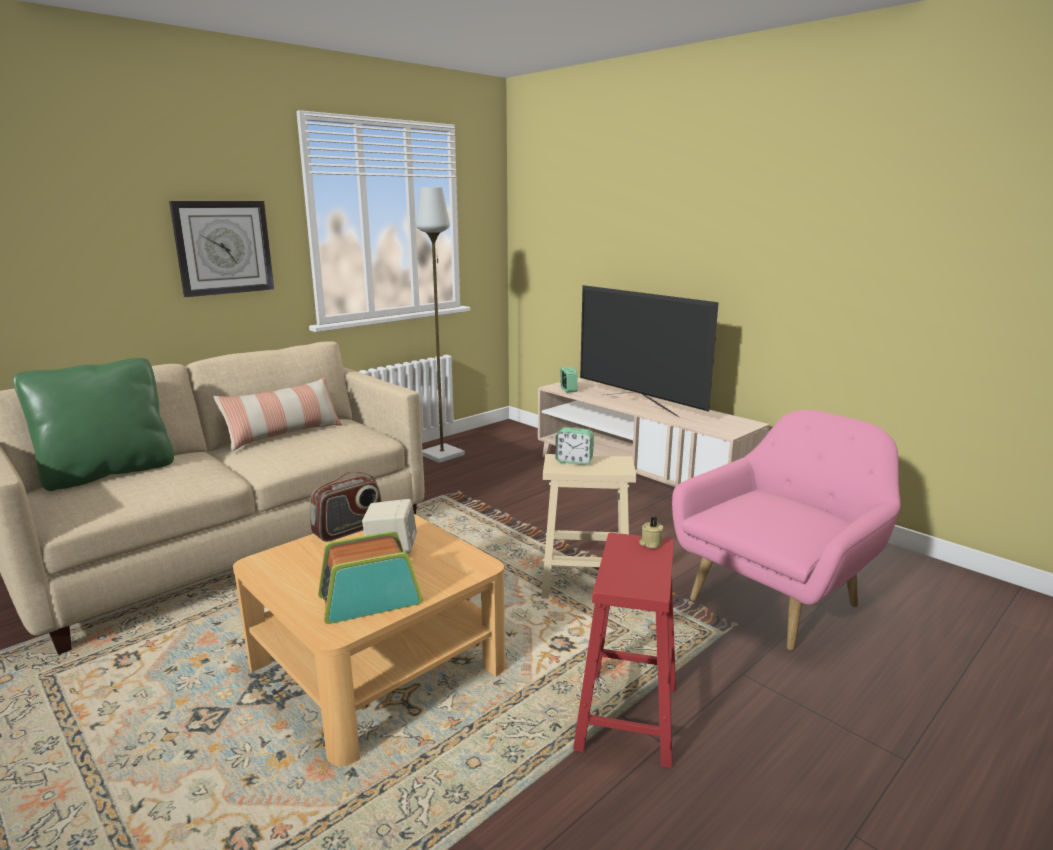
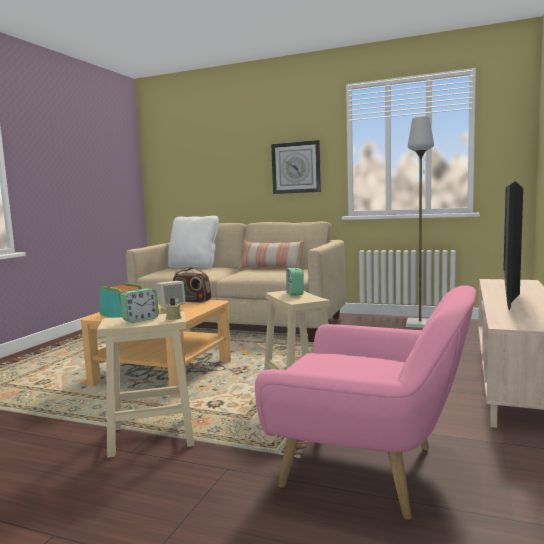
camera: 65 degrees right, 10 degrees down
(108, 472) = (194, 266): green pillow -> white pillow
(568, 390) = (494, 283): alarm clock -> alarm clock (140, 319)
(627, 714) = (154, 436): red stool -> beige stool

